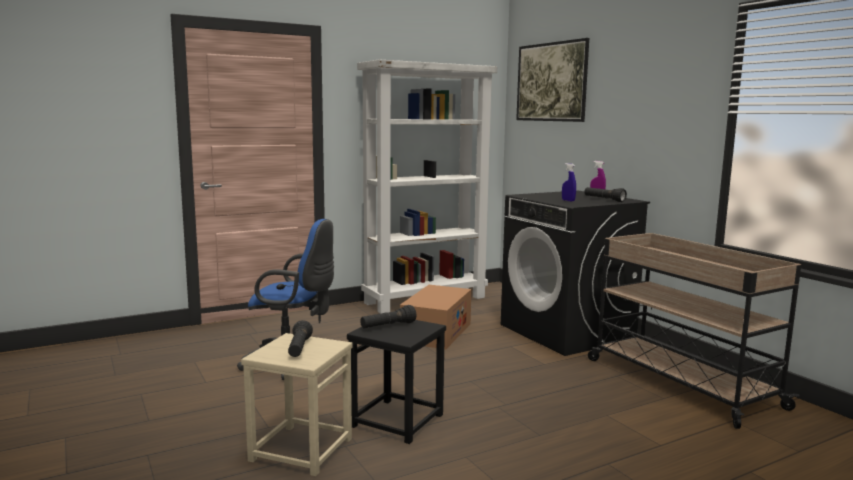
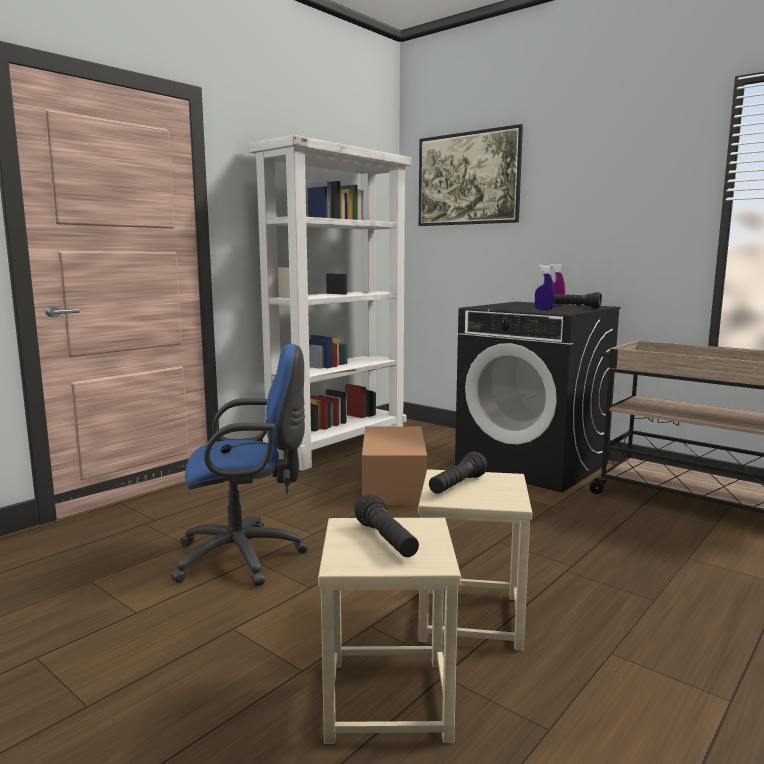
camera: 20 degrees left, 0 degrees up
(397, 421) = (472, 617): black stool -> beige stool

